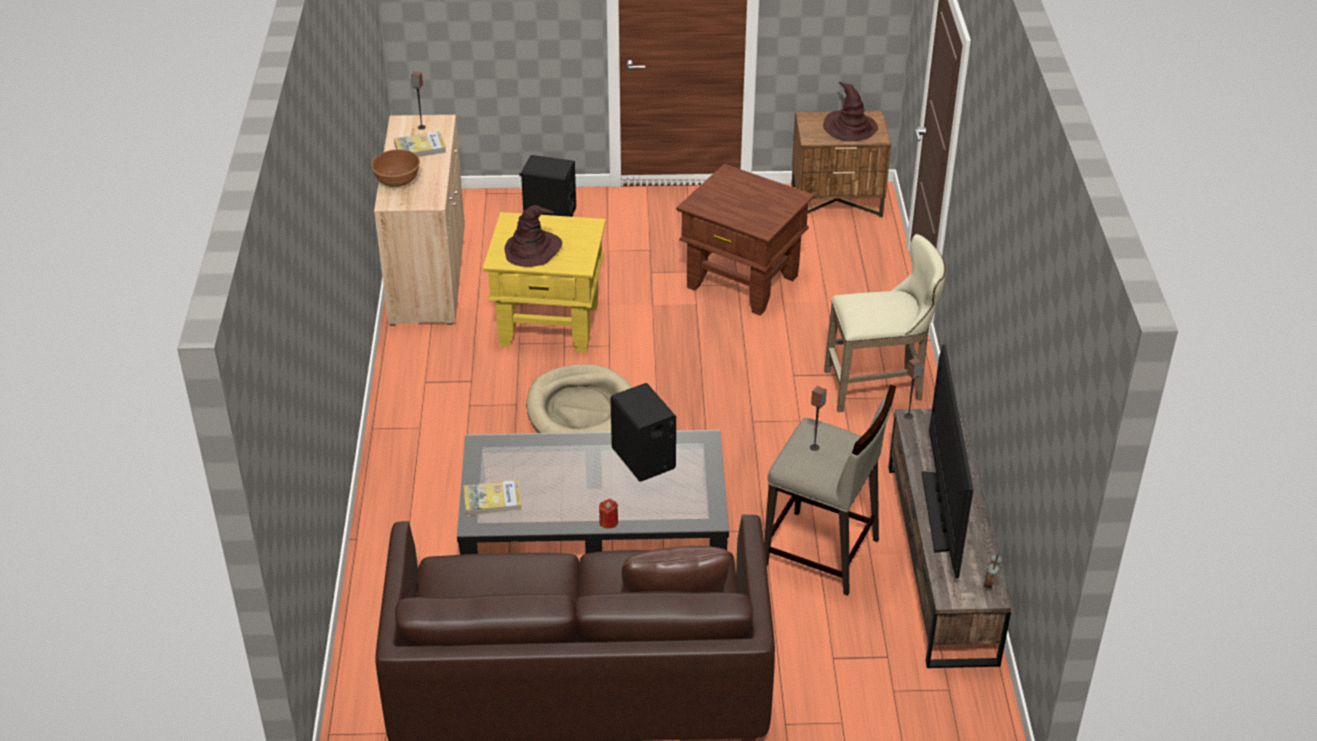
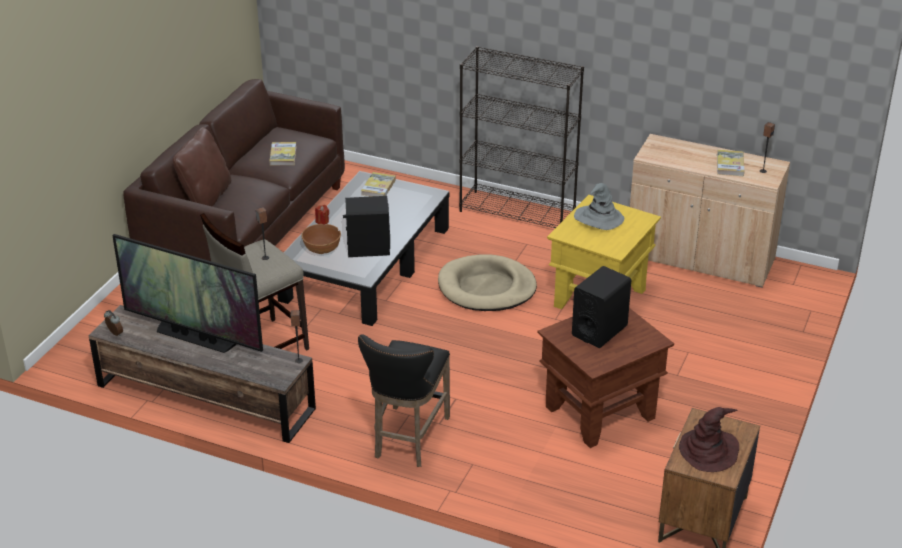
camera: 115 degrees right, 5 degrees down
(397, 181) = (686, 148): brown bowl -> brown bowl (322, 249)
(398, 432) = (518, 212): none -> black bookcase
(514, 579) = (283, 155): none -> book
(532, 249) = (598, 219): brown hat -> grey hat
(549, 213) = (762, 336): black speaker -> black speaker (599, 330)
(879, 387) = (407, 439): beige stool -> black stool

